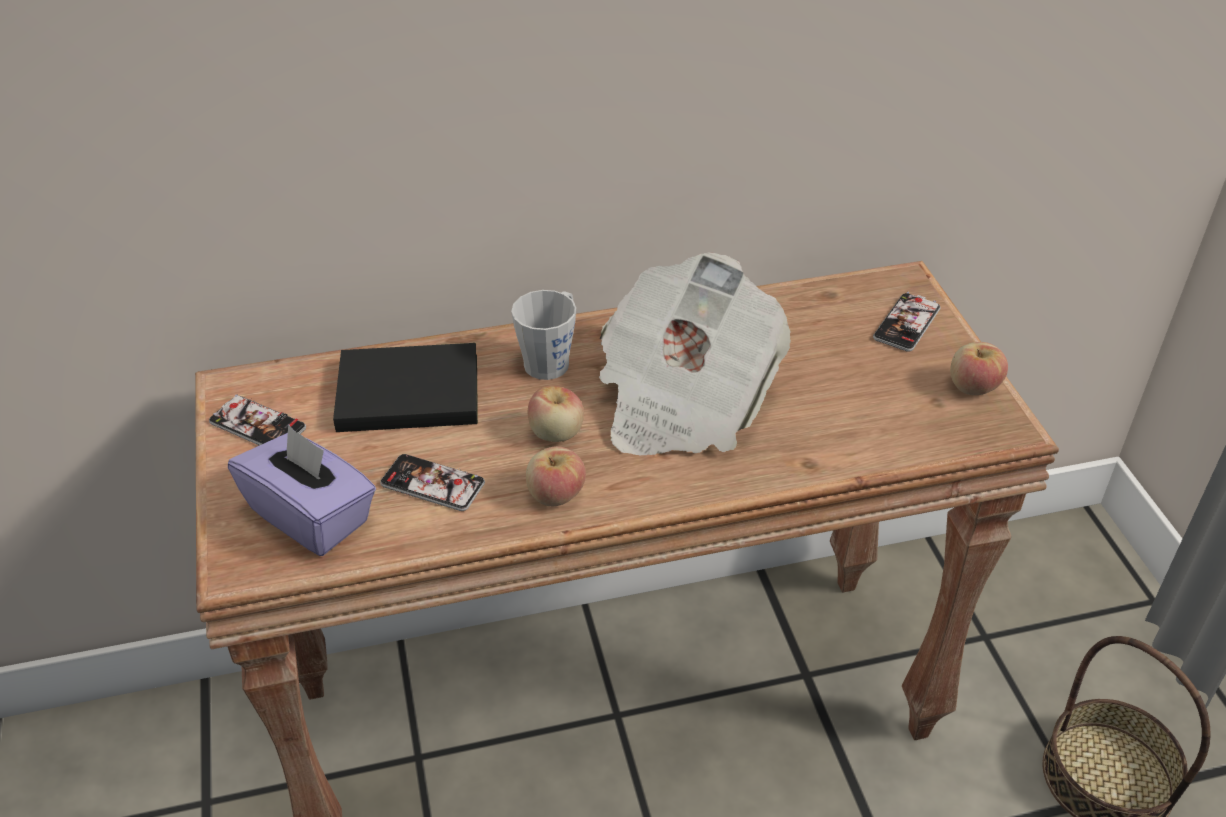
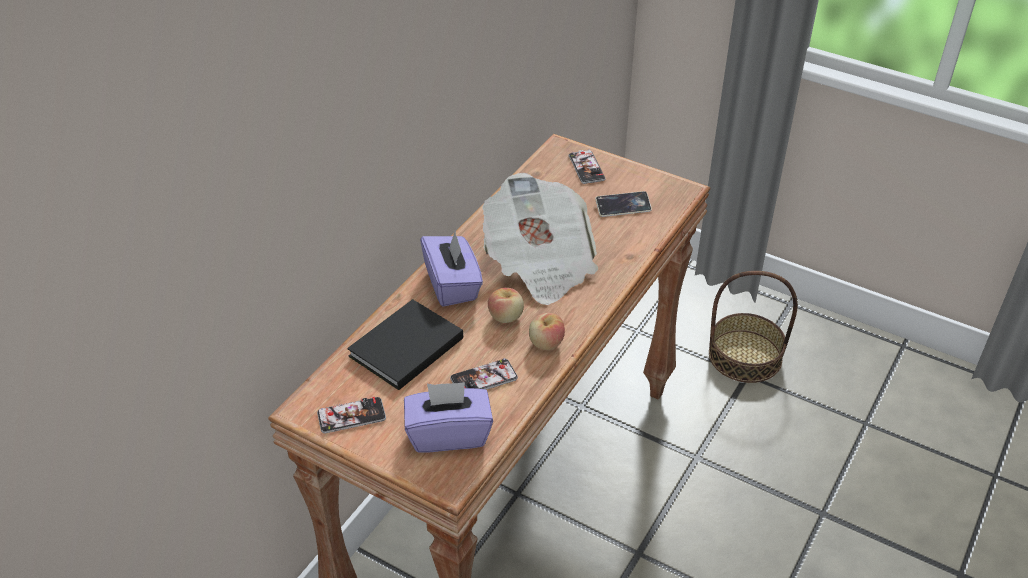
camera: 45 degrees left, 0 degrees up
(551, 359) = (452, 285): grey mug -> purple tissue box
(888, 398) = (623, 207): none -> phone
(973, 387) = (648, 180): apple -> none

